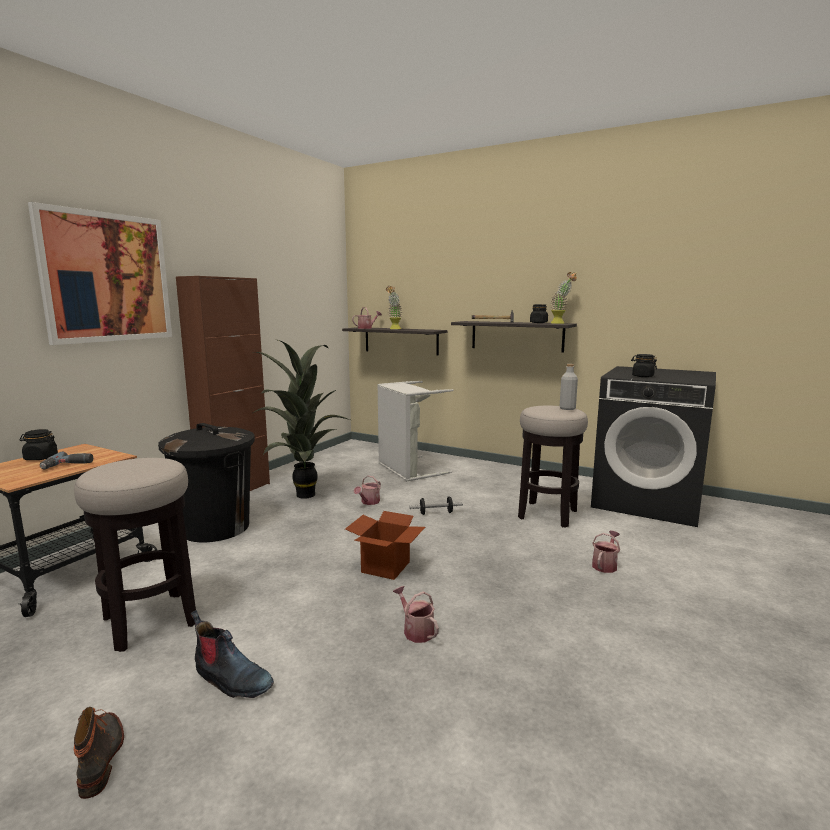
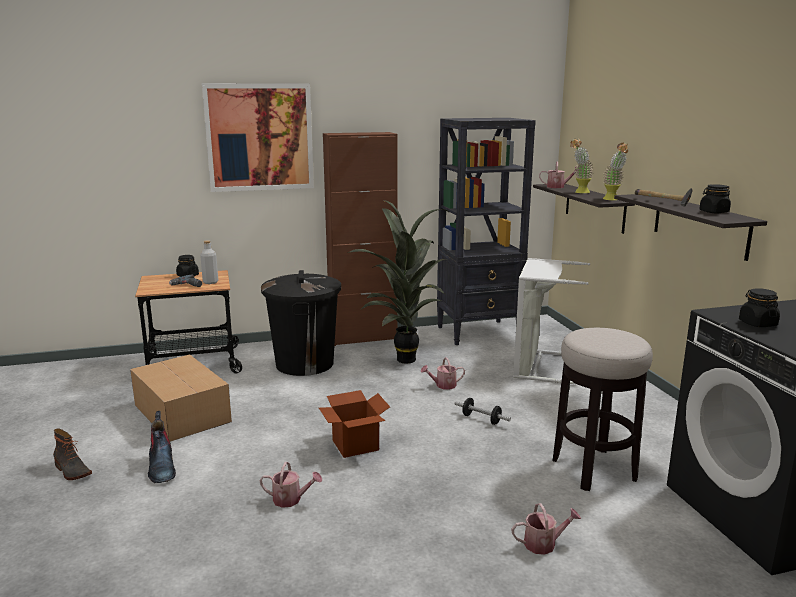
camera: 45 degrees right, 5 degrees up
(102, 757) = (72, 471): boot -> boot turned 105 degrees clockwise
(150, 621) = (182, 412): stool -> cardboard box
(327, 461) = (479, 332): none -> black bookcase
(416, 630) = (291, 499): watering can -> watering can turned 90 degrees clockwise
(561, 323) = (737, 218): potted plant -> potted plant (613, 199)
(567, 408) = (625, 341): grey bottle -> grey bottle (210, 282)

